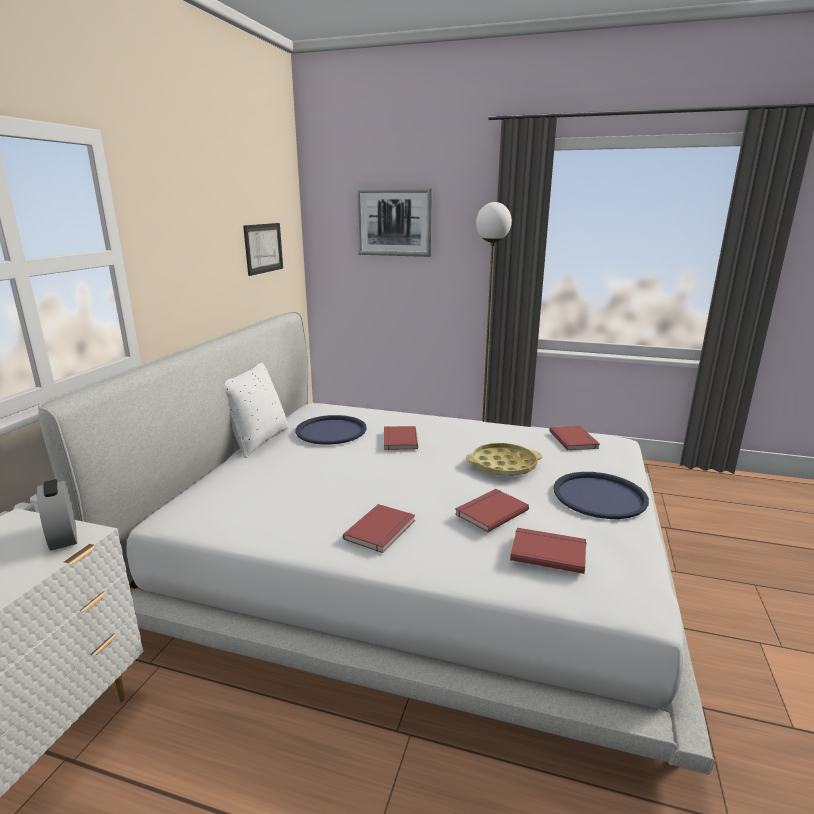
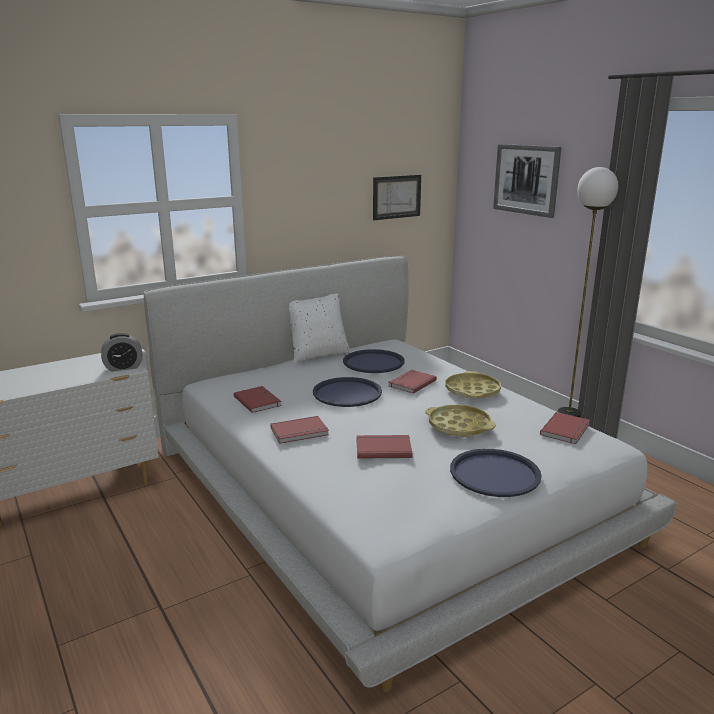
camera: 40 degrees right, 0 degrees up
(63, 537) = (123, 367): alarm clock -> alarm clock turned 120 degrees counterclockwise
(358, 470) = (347, 393): none -> blue tray
(458, 430) = (472, 390): none -> yellow tray
(548, 551) = (375, 484): red book -> red book (258, 400)

